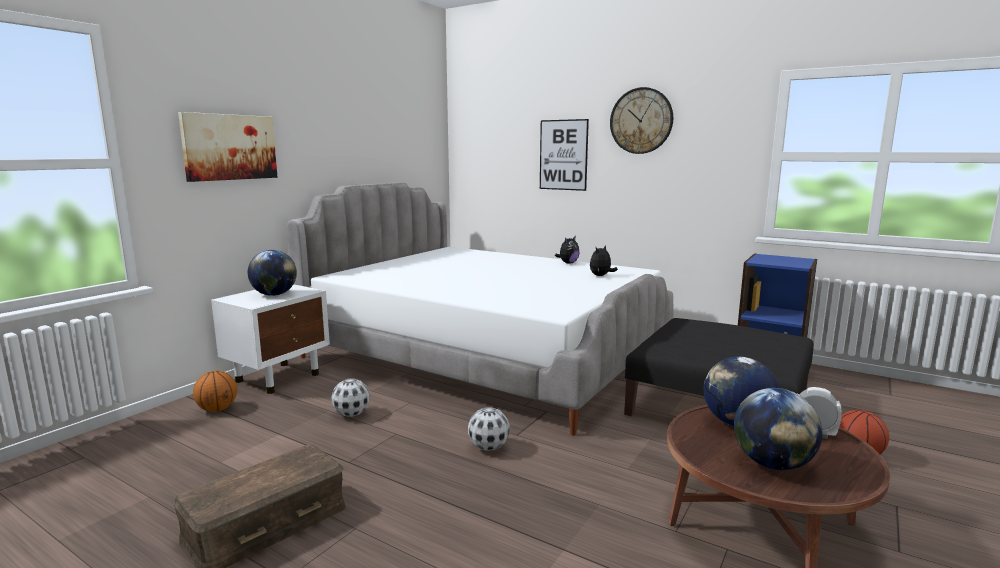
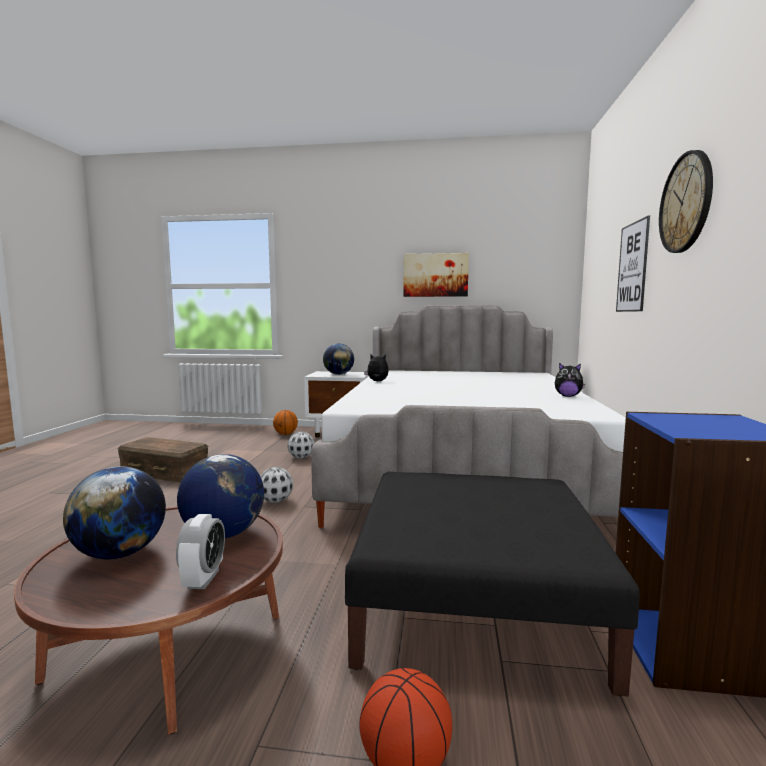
camera: 65 degrees right, 5 degrees down
(229, 147) = (339, 276): picture -> picture (435, 275)
(601, 276) = (531, 407): plush toy -> plush toy (377, 381)

